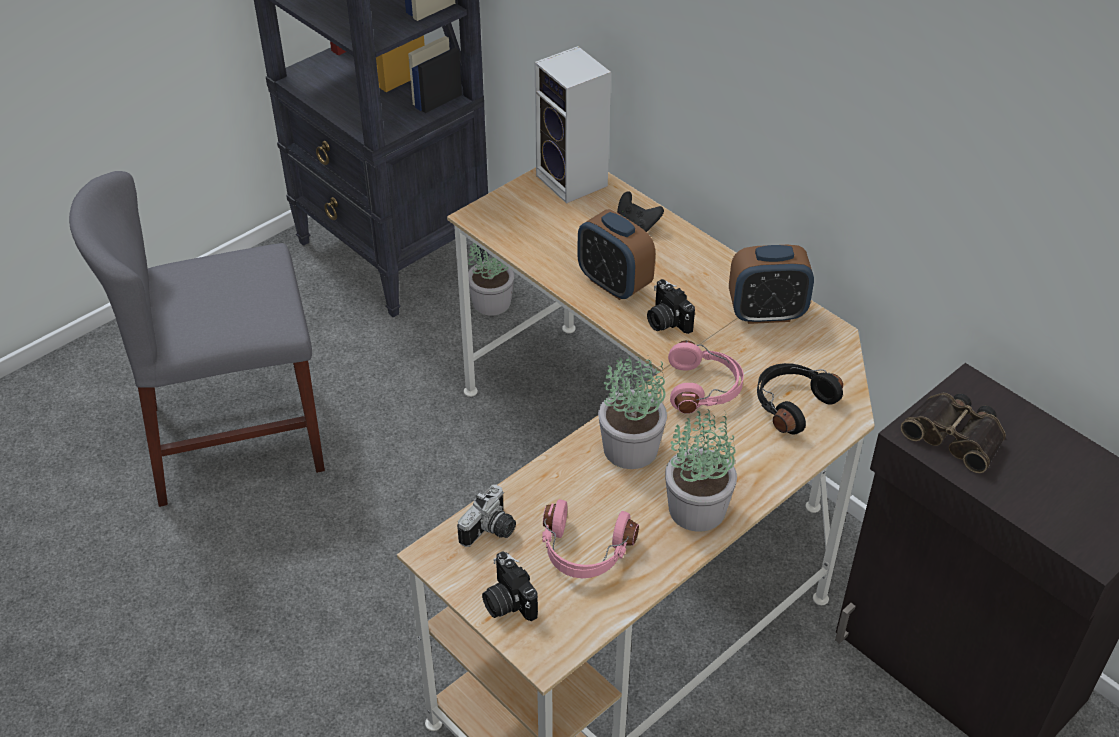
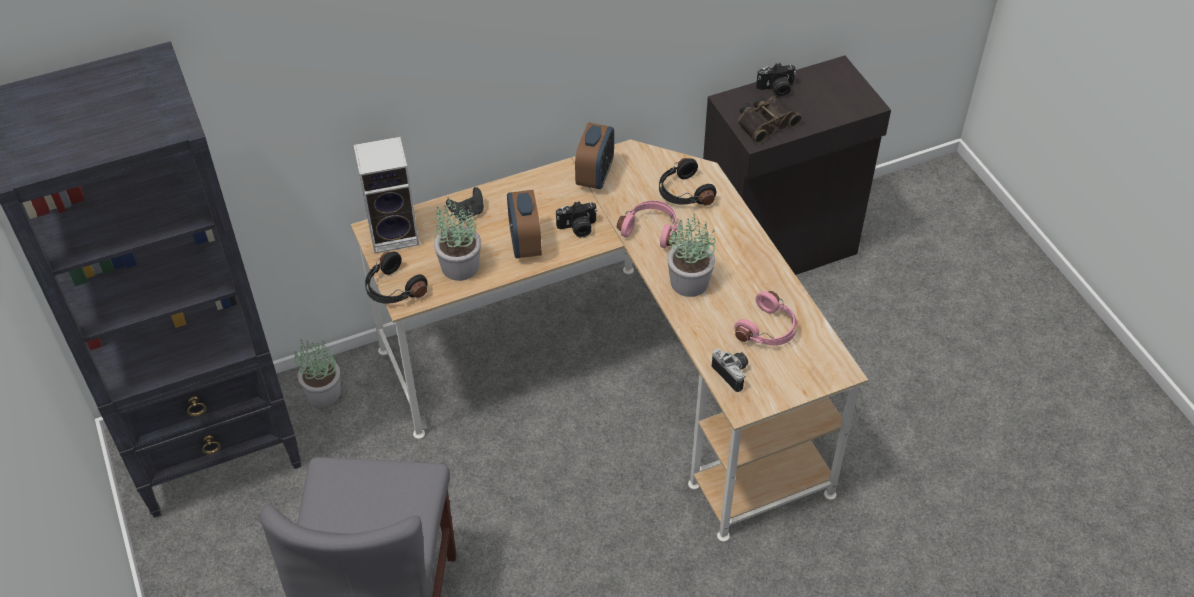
camera: 70 degrees left, 5 degrees up
(491, 203) = (393, 289): none -> black headphones
(507, 601) = (794, 379): camera -> camera (776, 89)
(614, 283) = (525, 244): alarm clock -> alarm clock turned 105 degrees clockwise
(697, 508) = (752, 265): potted plant -> potted plant (459, 266)

